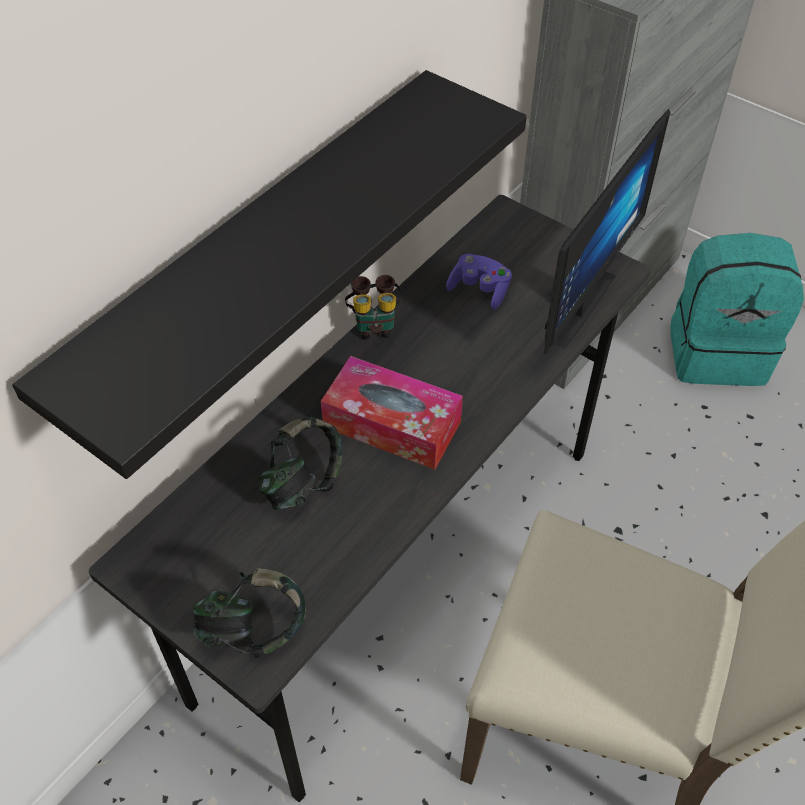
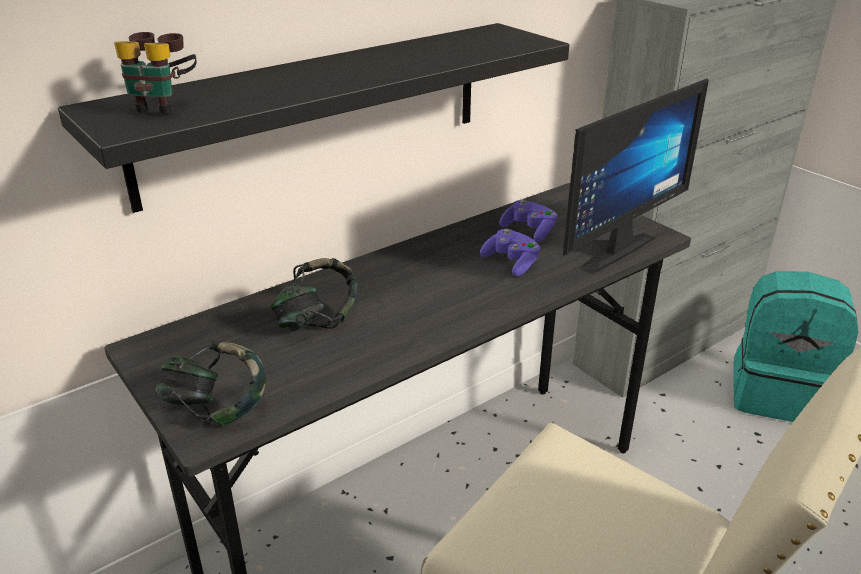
camera: 15 degrees right, 20 degrees down
(374, 325) = (429, 239): binoculars -> binoculars (163, 106)
(392, 424) = (414, 298): tissue box -> none
(476, 347) = (511, 263): none -> purple game controller

